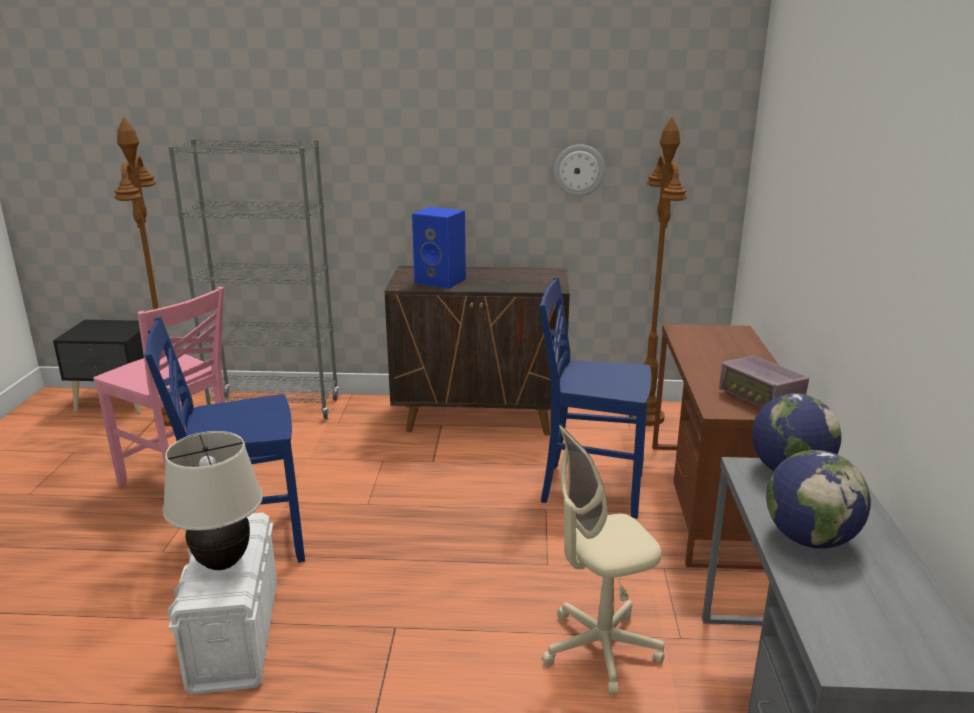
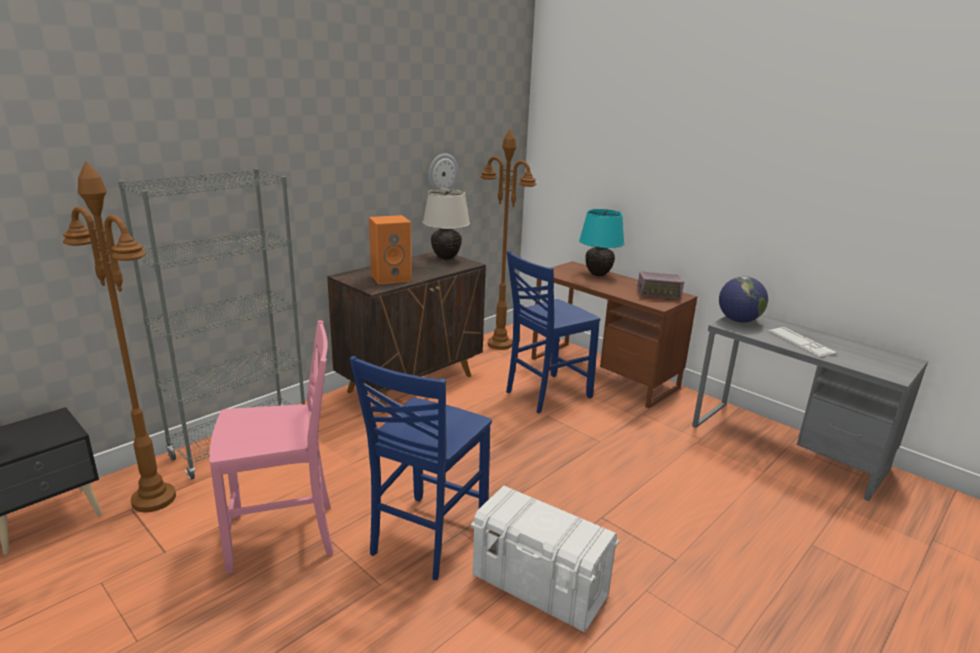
camera: 50 degrees left, 0 degrees up
(223, 563) = (554, 524): beige table lamp -> beige table lamp (446, 258)
(441, 281) = (391, 277): blue speaker -> orange speaker
(600, 649) = (688, 464): beige office chair -> none
(739, 350) = (598, 274): none -> turquoise table lamp
(809, 539) = (800, 342): globe -> keyboard

